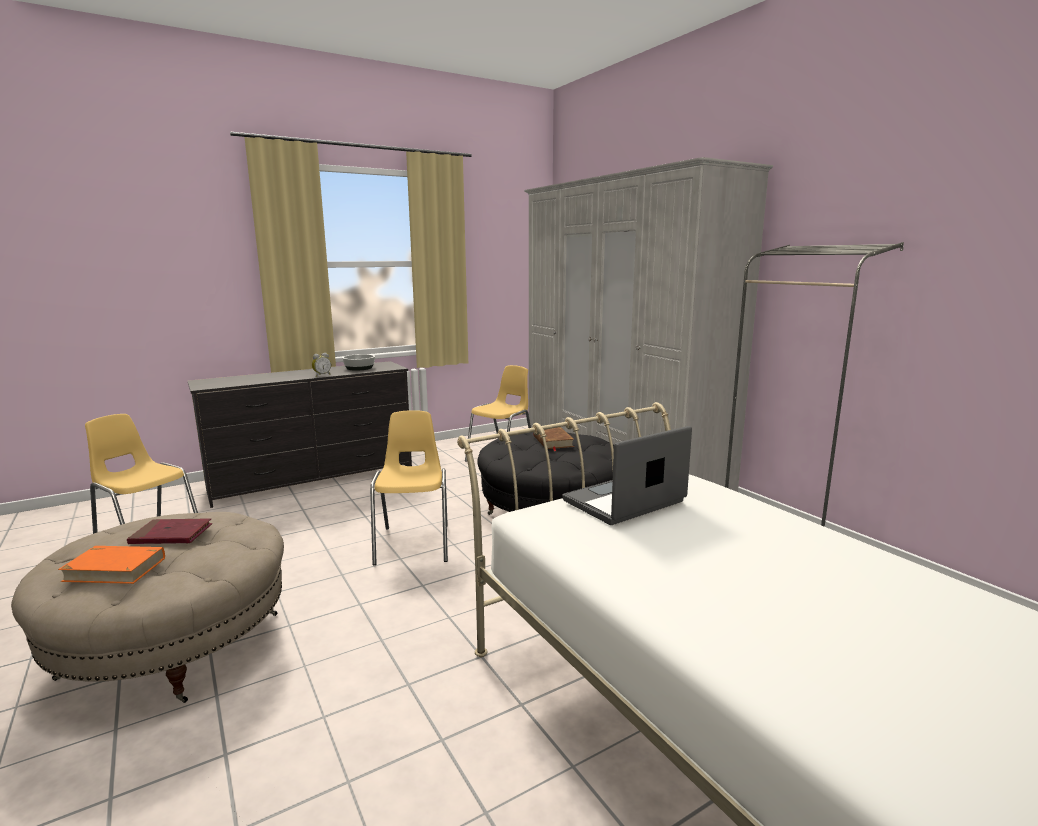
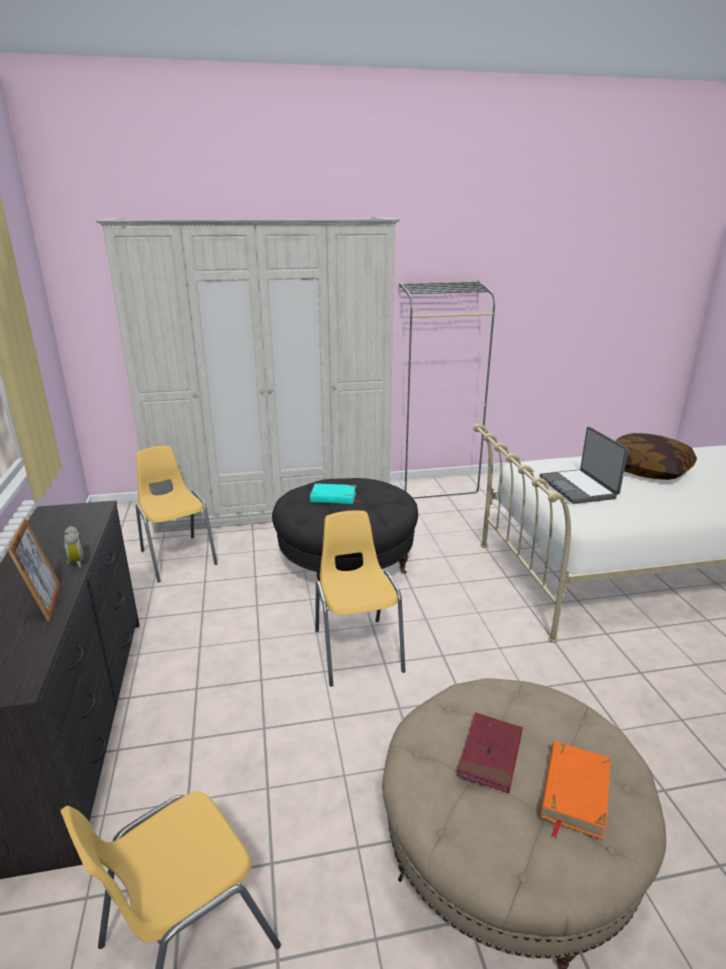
camera: 70 degrees left, 10 degrees up
(277, 378) = (45, 604): none -> picture frame
(359, 368) = (60, 532): bowl -> none
(414, 544) = (357, 650): yellow chair -> yellow chair turned 60 degrees clockwise
(552, 441) = (333, 497): brown book -> turquoise book
(773, 549) = (646, 470): none -> pillow

